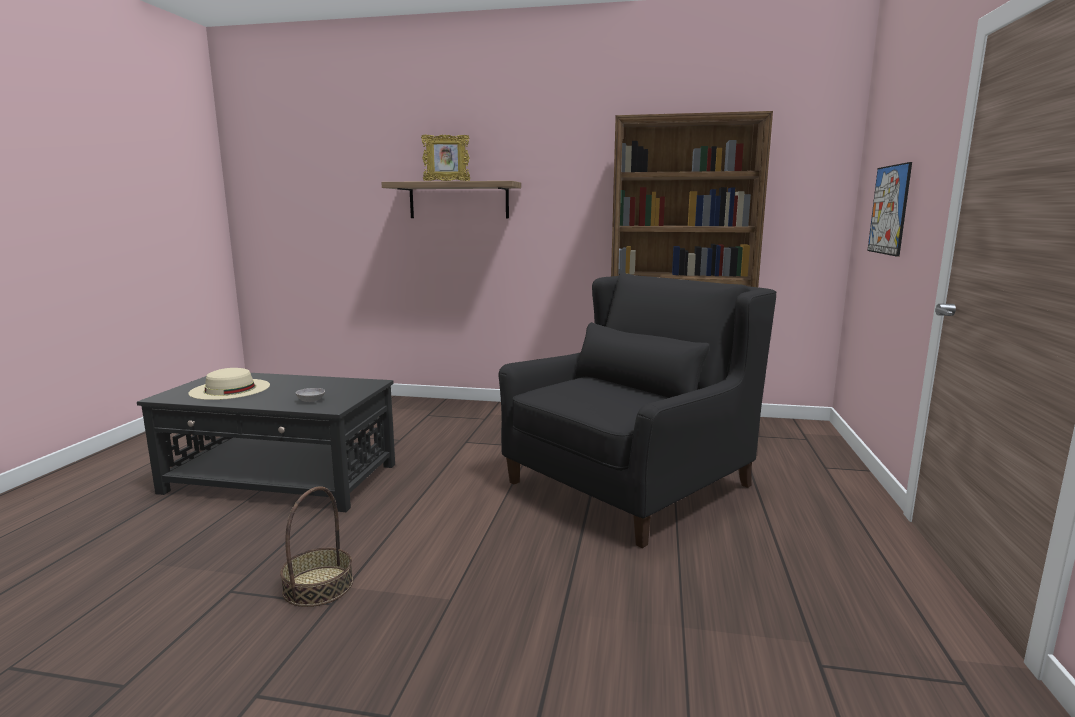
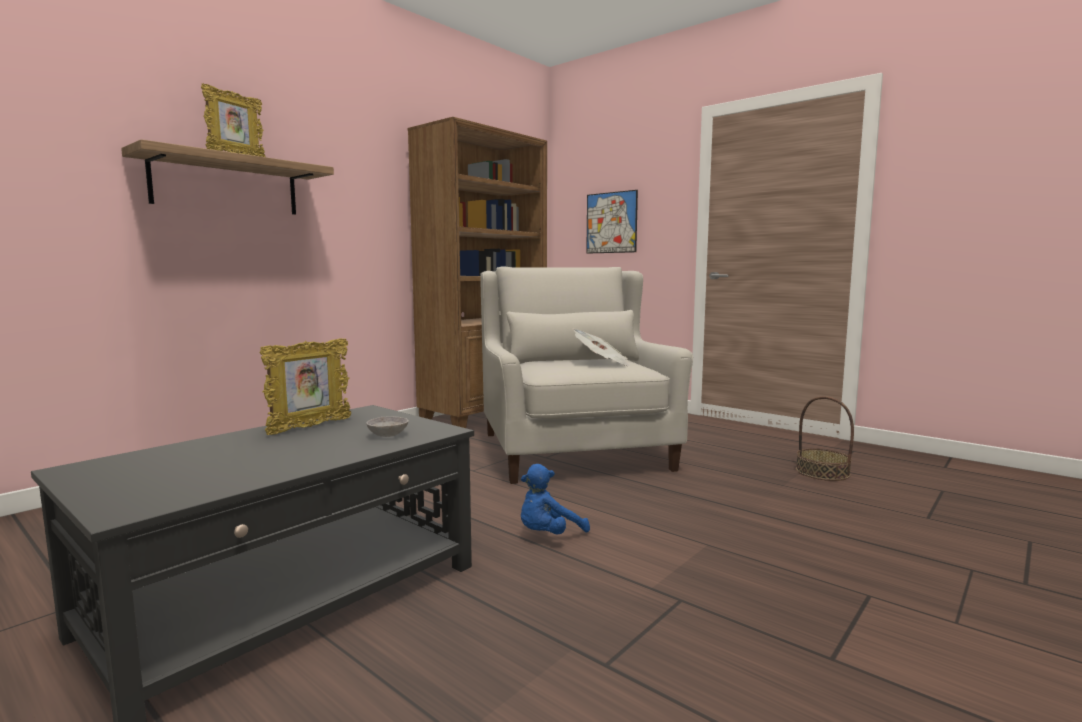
camera: 60 degrees left, 5 degrees down
(230, 389) = (204, 467): beige hat -> none
(318, 586) = (638, 603): basket -> basket (822, 472)
(321, 383) = (310, 427): none -> picture frame
(417, 523) = (548, 535): none -> blue plush toy
(613, 397) = (602, 364): none -> newspaper
(629, 484) = (573, 451): black armchair -> white armchair

